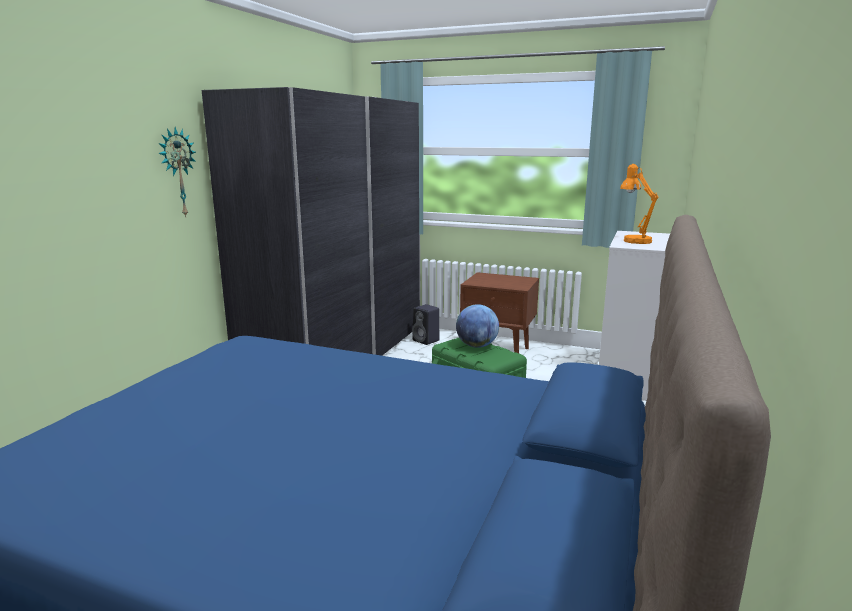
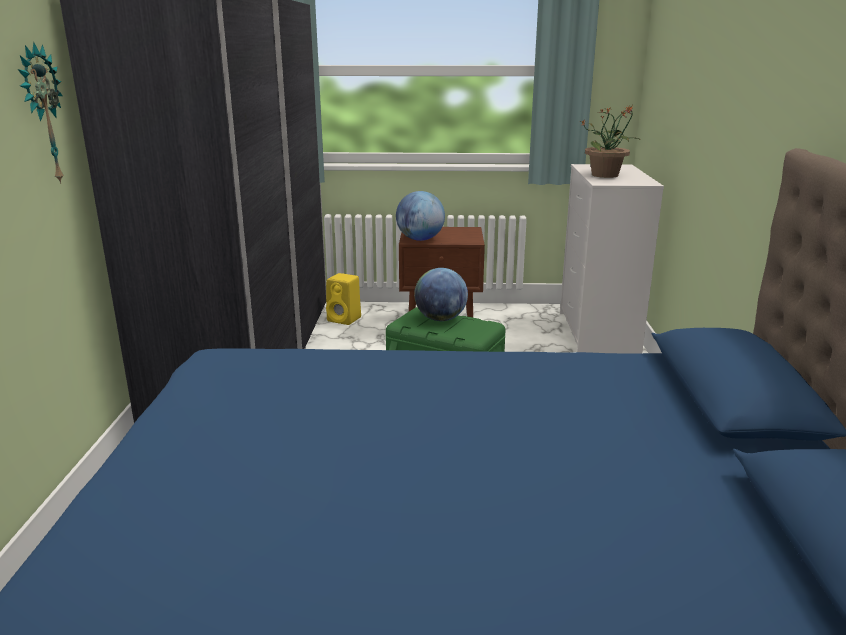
camera: 20 degrees left, 5 degrees up
(426, 340) = (345, 319): black speaker -> yellow speaker
(480, 282) = (420, 239): none -> globe
(634, 240) = (606, 175): orange table lamp -> potted plant

